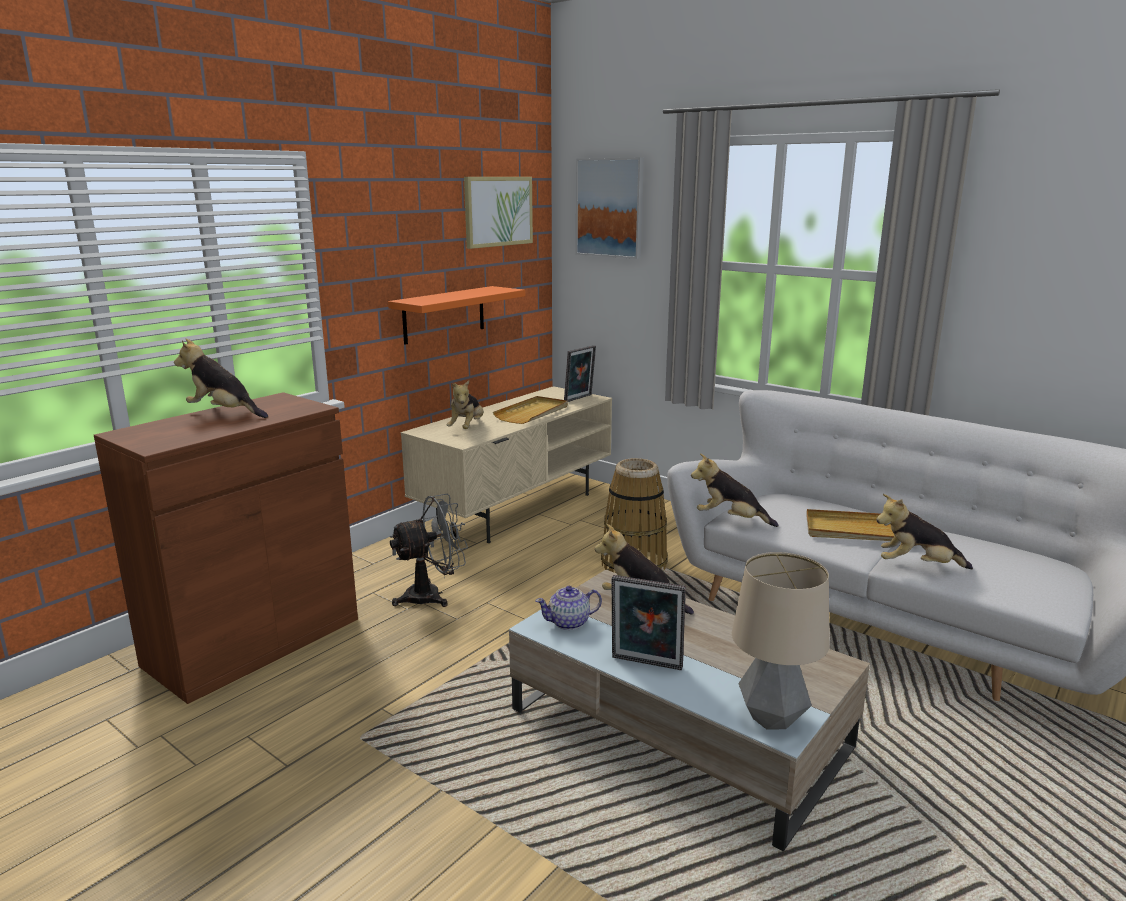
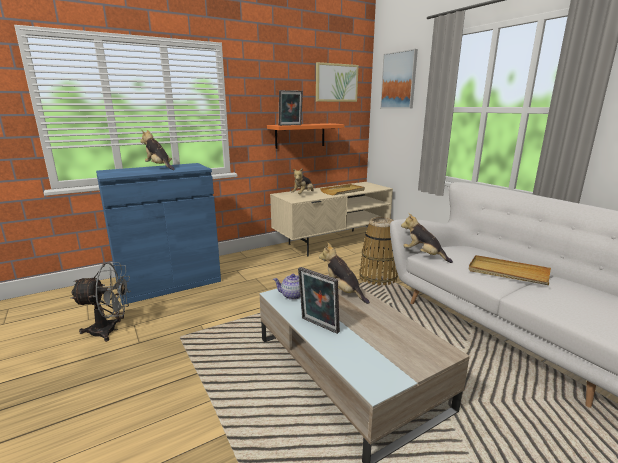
camera: 20 degrees right, 0 degrees up
(253, 642) = (169, 283): brown cabinet -> blue cabinet
(432, 595) = (263, 276): grey fan -> grey fan (110, 330)
(579, 398) = (374, 187): picture frame -> picture frame (290, 125)
(772, 718) = (374, 375): table lamp -> none
(917, 566) = (537, 299): plush toy -> none

